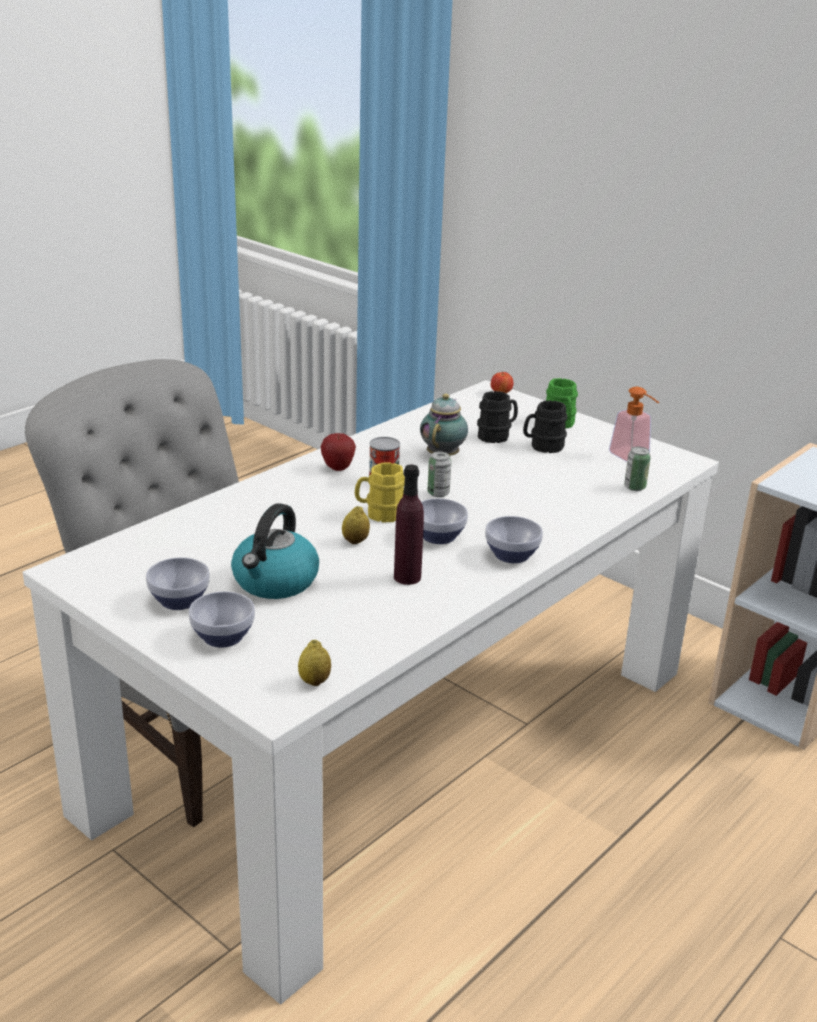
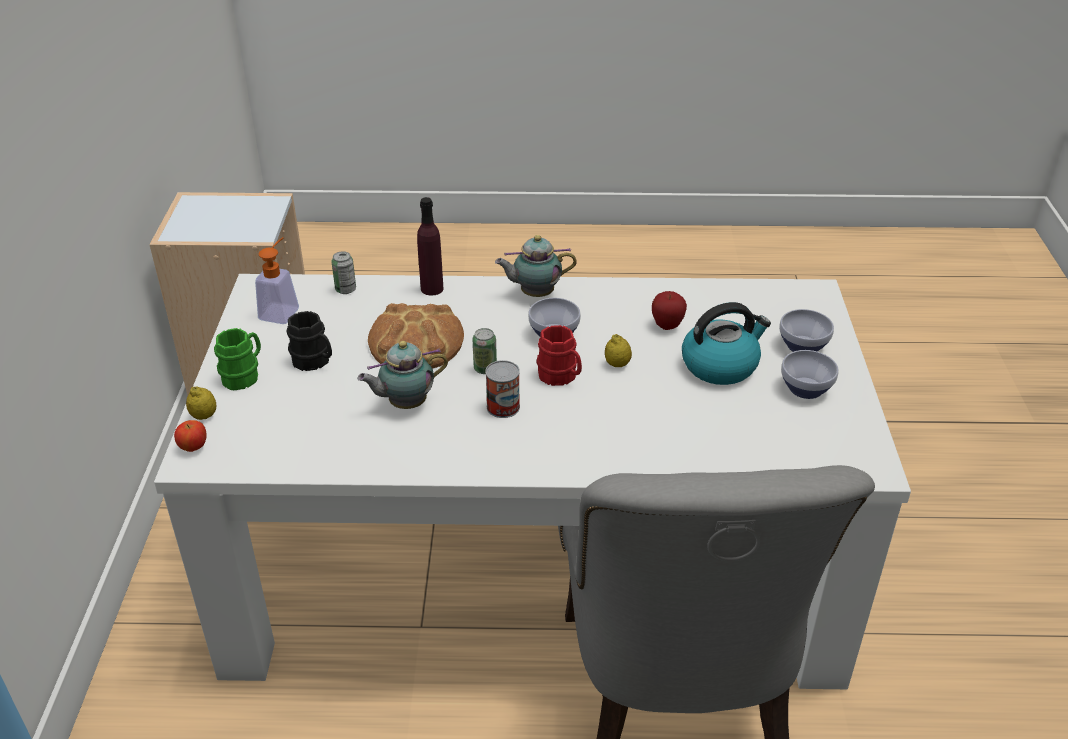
camera: 130 degrees left, 10 degrees up
(314, 681) = (777, 292): lemon -> lemon (204, 416)
(338, 468) = (515, 445): apple -> apple (667, 326)
(380, 513) = (560, 377): yellow mug -> red mug
(407, 577) = (626, 318): purple bottle -> purple bottle (432, 289)
(497, 435) = (319, 397): black mug -> none
(512, 556) = (534, 294): bowl -> teapot
(515, 484) = (416, 341): none -> bread

